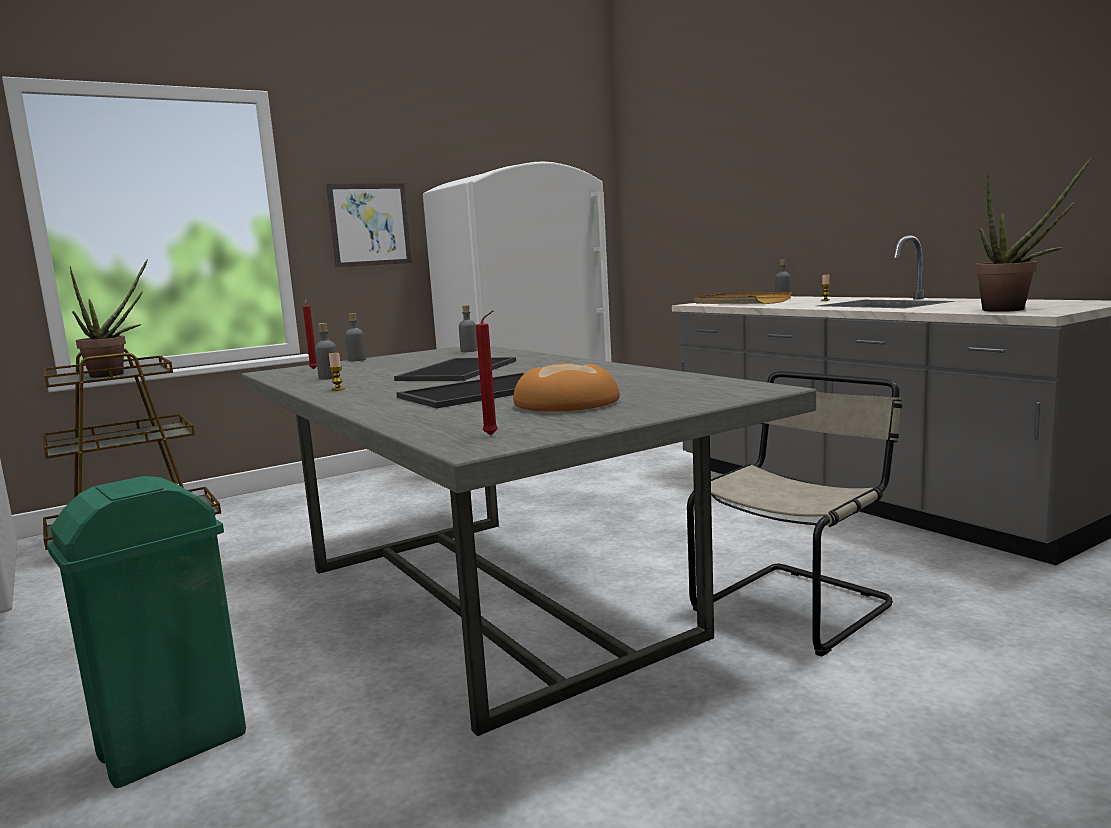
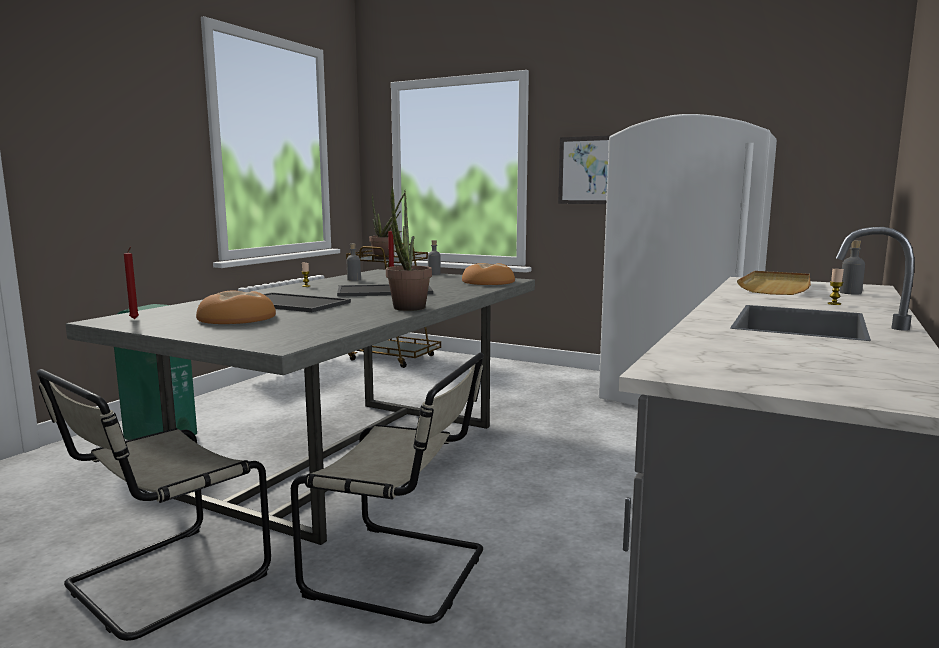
camera: 60 degrees right, 0 degrees up
(469, 351) = (488, 282): grey bottle -> bread
(745, 743) = (161, 582): none -> beige chair
(1013, 309) = (720, 361): potted plant -> potted plant (407, 309)

